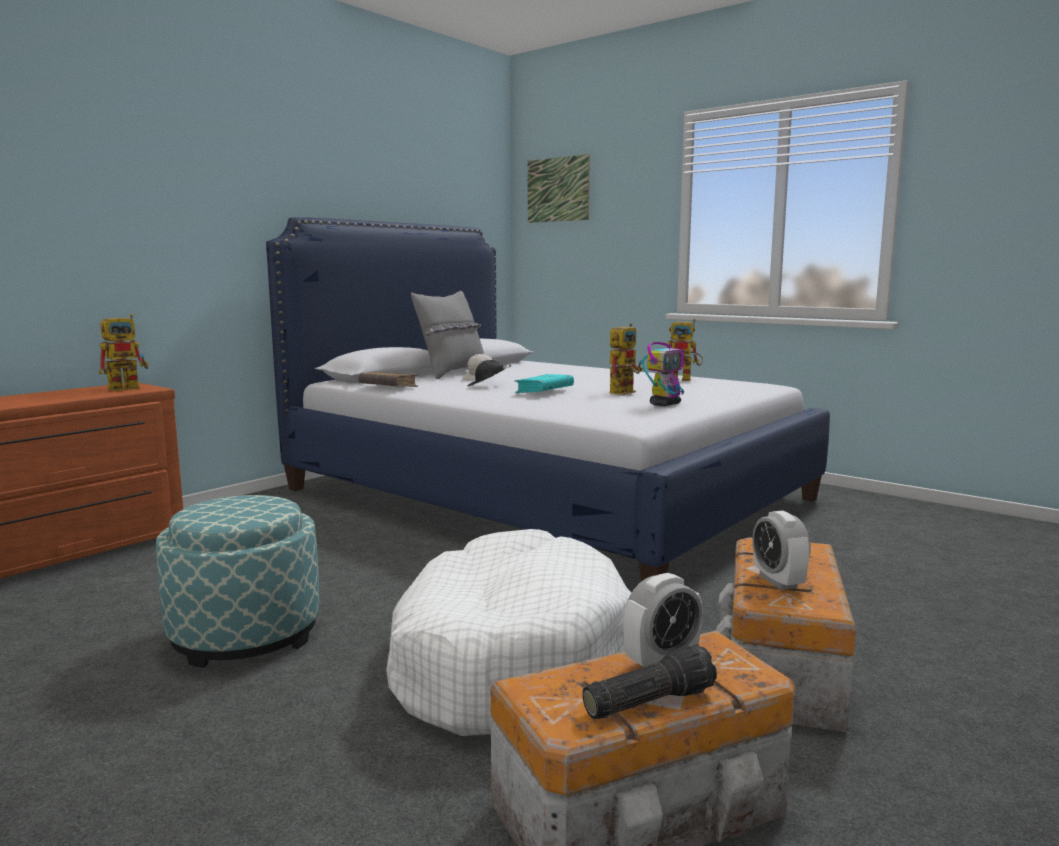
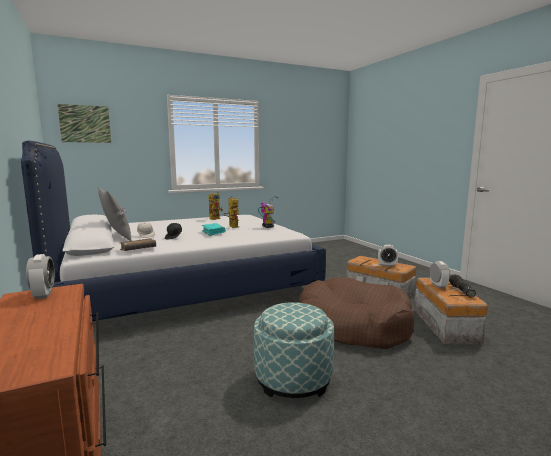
camera: 65 degrees left, 0 degrees up
(130, 387) = (43, 294): toy robot -> alarm clock
(507, 659) = (353, 325): white dog bed -> brown dog bed

